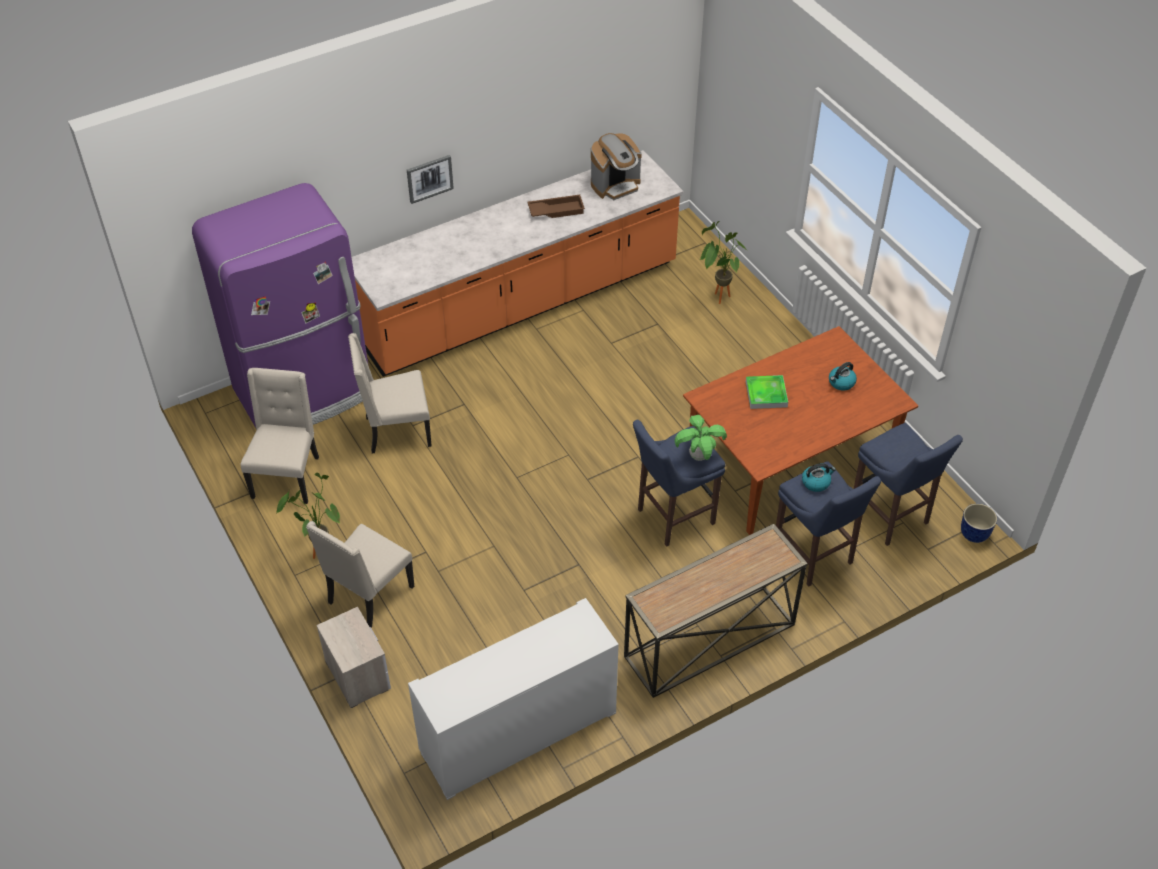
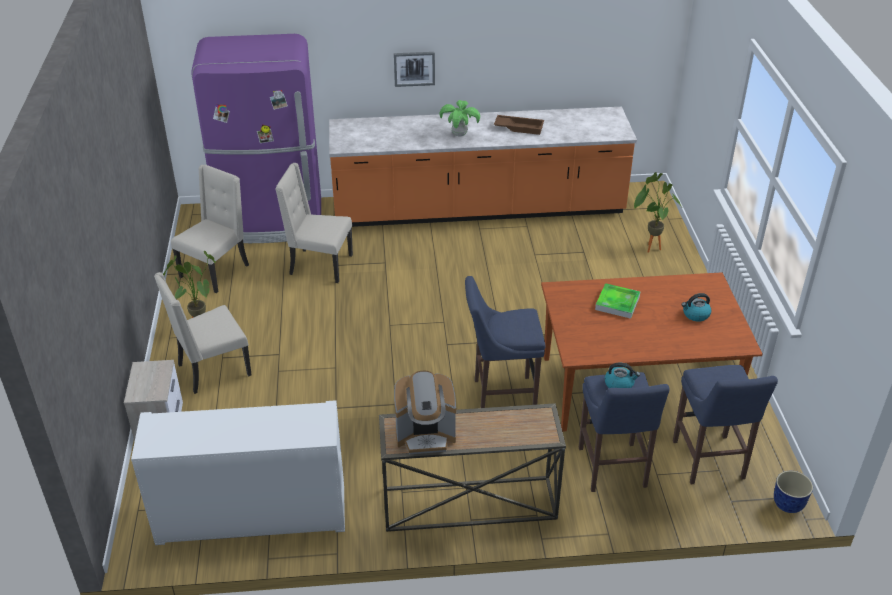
camera: 25 degrees right, 10 degrees down
(615, 185) = (581, 123): coffee machine -> coffee machine (425, 435)
(699, 456) = (523, 332): potted plant -> potted plant (459, 135)

